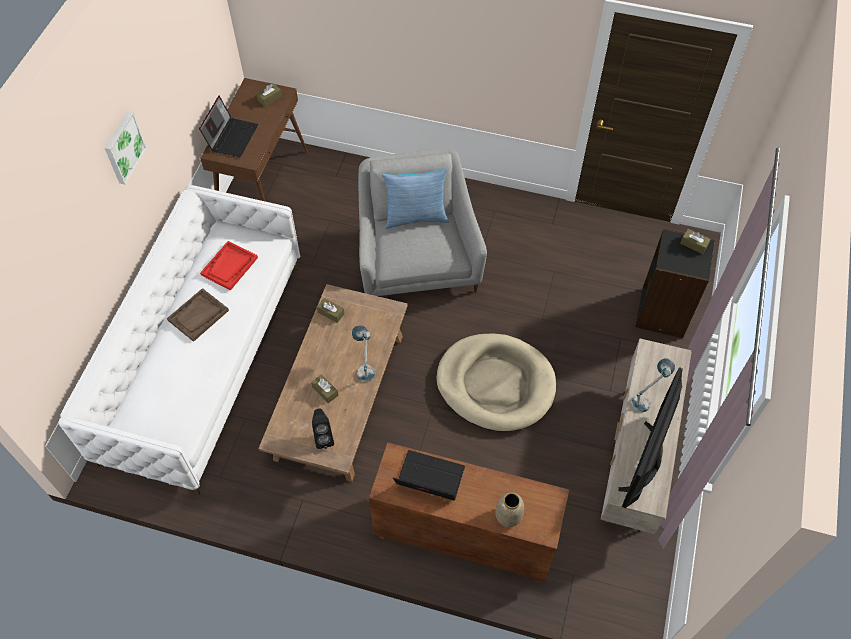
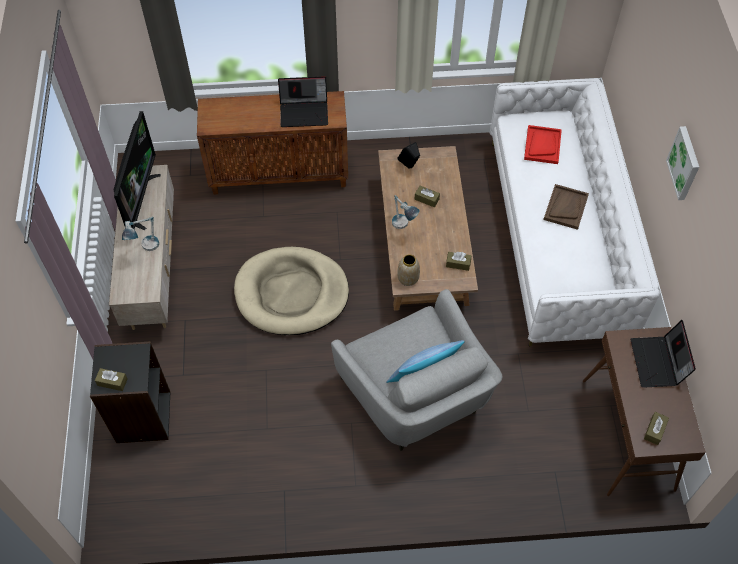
camera: 160 degrees right, 0 degrees up
(229, 266) = (570, 257): red tray -> red tray (542, 145)
(508, 516) = (237, 107): vase -> vase (407, 278)

